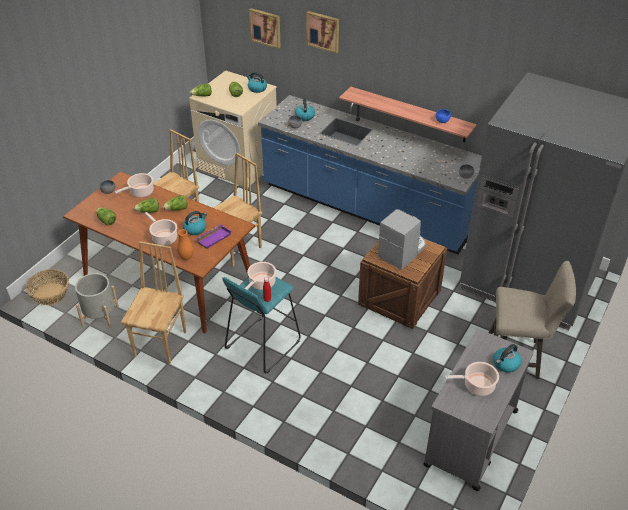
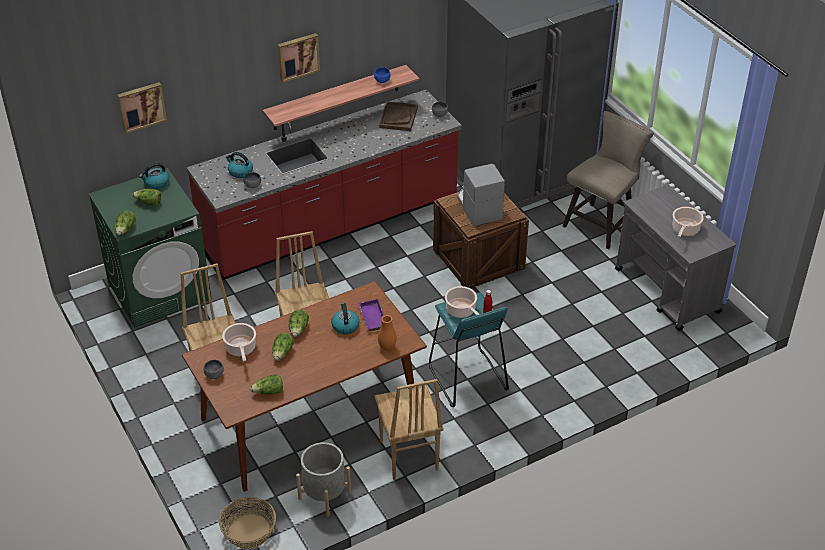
camera: 60 degrees left, 0 degrees up
(161, 343) = (408, 456): brown chair -> brown chair turned 150 degrees counterclockwise
(164, 238) = (340, 354): cooking pot -> none
(239, 164) = (159, 290): beige washing machine -> green washing machine
(323, 31) = (220, 67): picture -> picture (297, 56)
(366, 208) = (331, 225): blue counter -> red counter
(439, 158) = (398, 117): none -> brown tray
(505, 364) = (672, 205): kettle -> none

